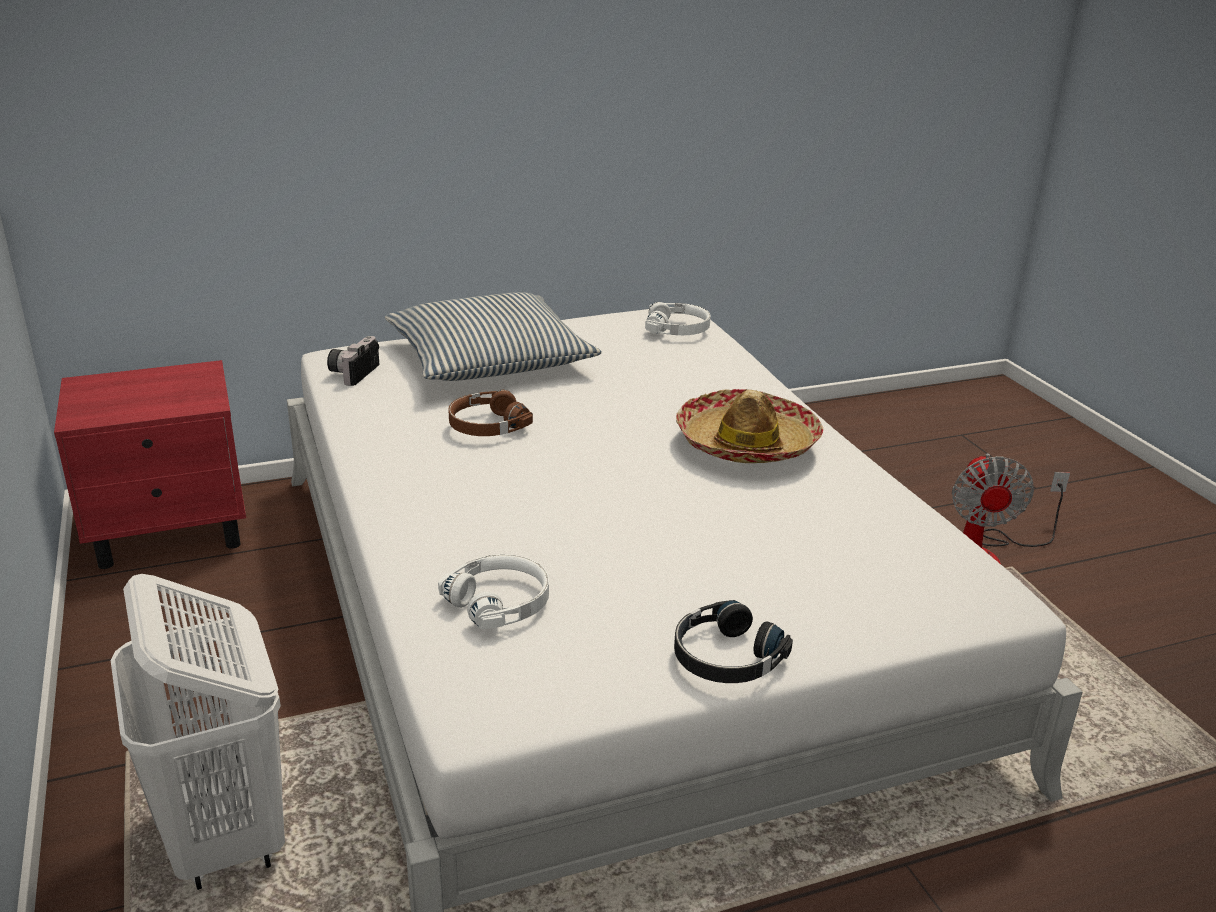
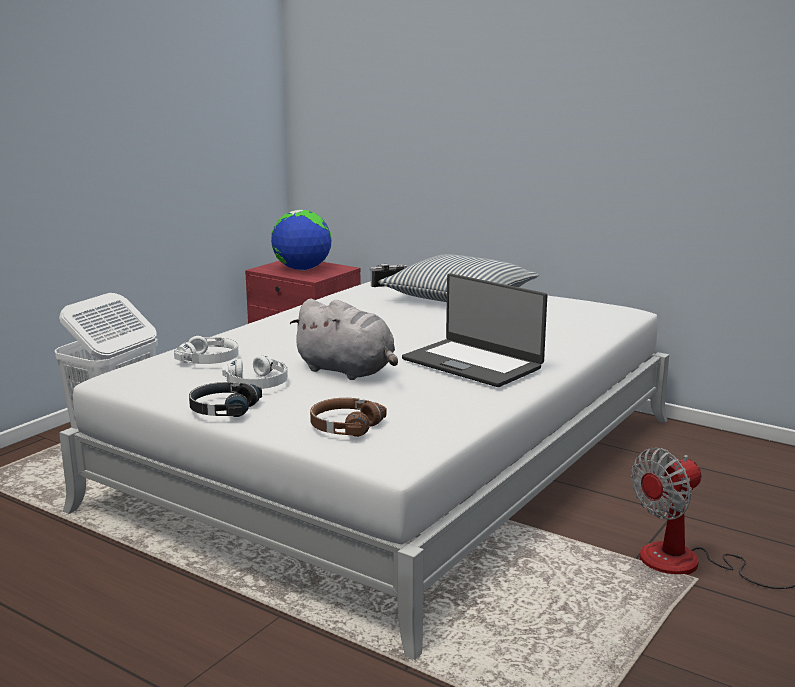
camera: 55 degrees right, 10 degrees down
(147, 395) = (302, 269): none -> globe
(487, 425) = (377, 314): brown headphones -> brown headphones (344, 426)
(678, 329) = (594, 314): white headphones -> white headphones (257, 383)
(684, 521) = (348, 371): none -> grey plush toy
(747, 443) = (473, 363): hat -> laptop

